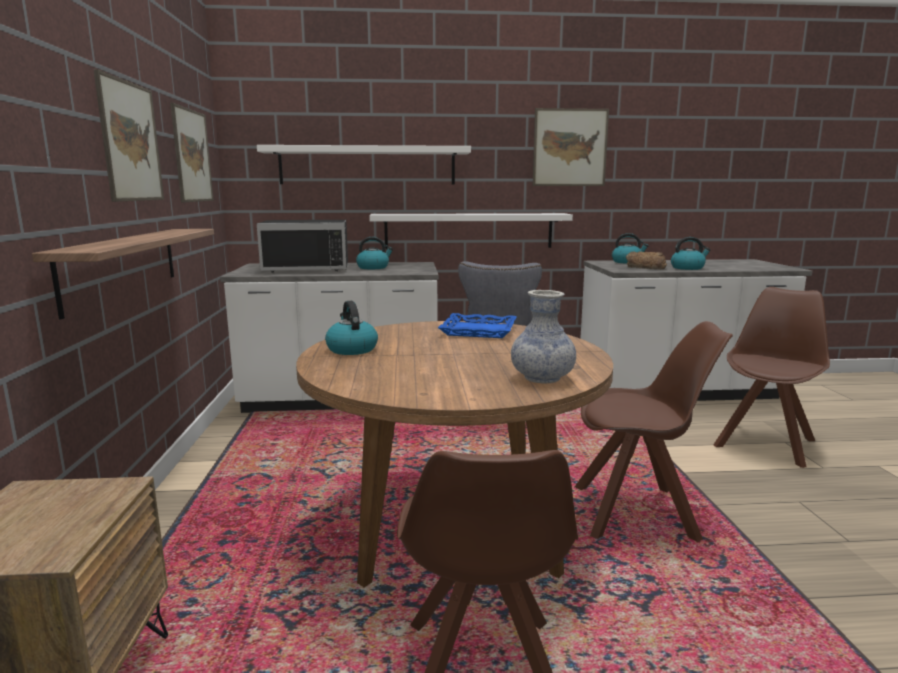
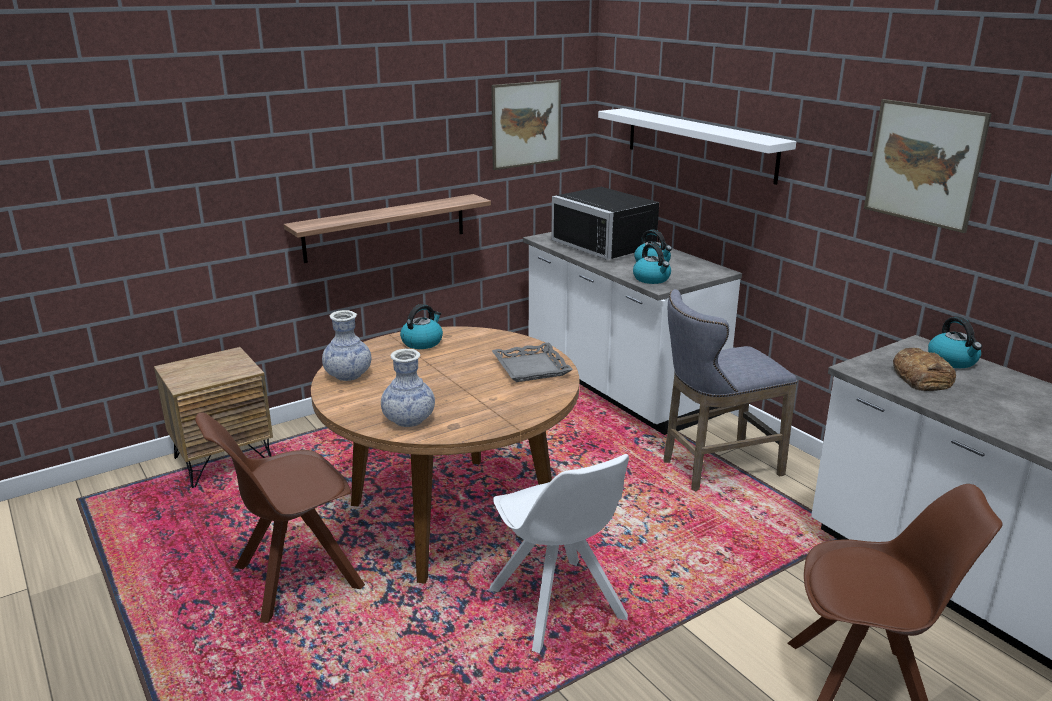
camera: 60 degrees right, 10 degrees up
(131, 142) = (415, 133): picture -> none
(384, 385) = (348, 375): none -> vase
(468, 230) = (785, 247): white shelf -> none
(479, 331) = (532, 368): blue tray -> grey tray
(637, 512) = (558, 606): brown chair -> white chair
(688, 268) = (968, 405): kettle -> kettle (652, 279)

